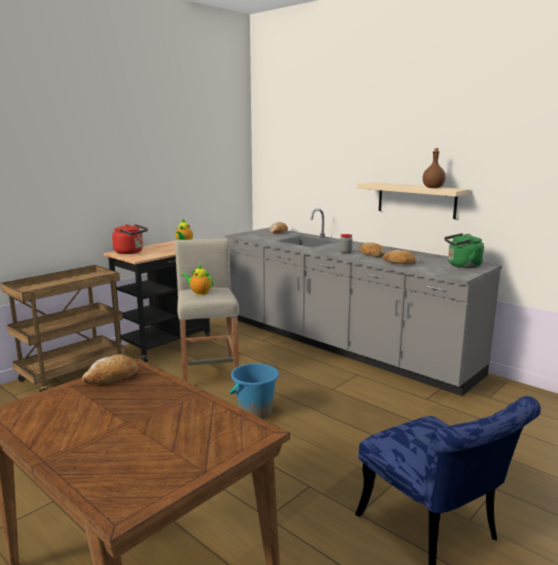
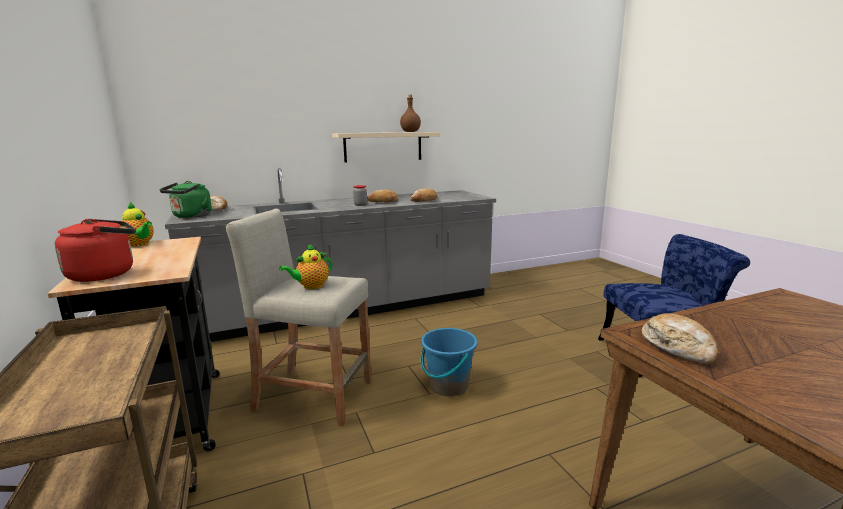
camera: 65 degrees left, 0 degrees up
(462, 266) = (453, 194): green kettle -> green kettle (191, 216)

